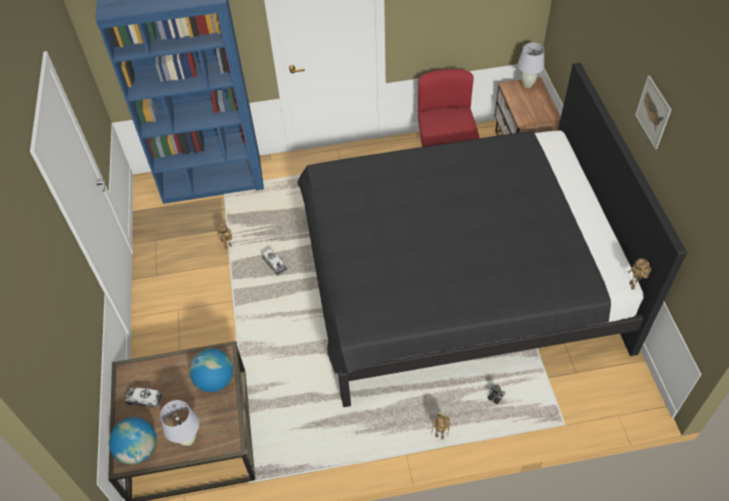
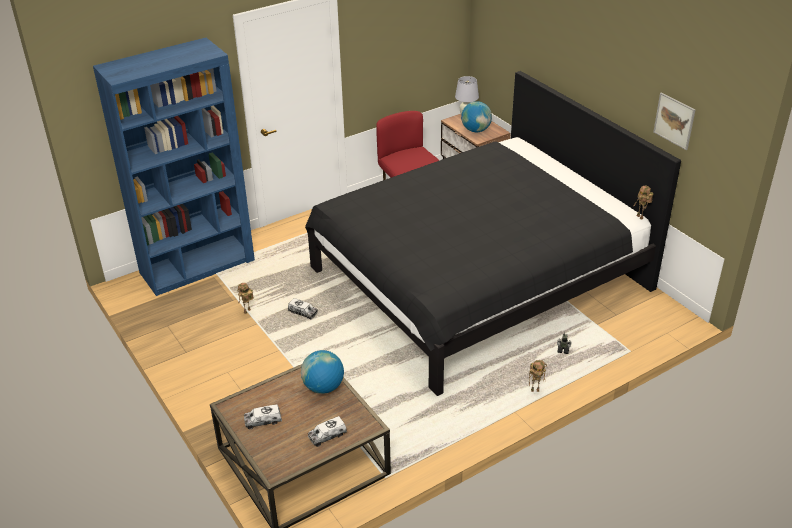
camera: 25 degrees left, 15 degrees down
(139, 449) = (284, 458): globe -> globe (476, 130)
(188, 439) = (327, 436): white table lamp -> toy truck
(653, 112) = (612, 70): picture -> picture (674, 120)

